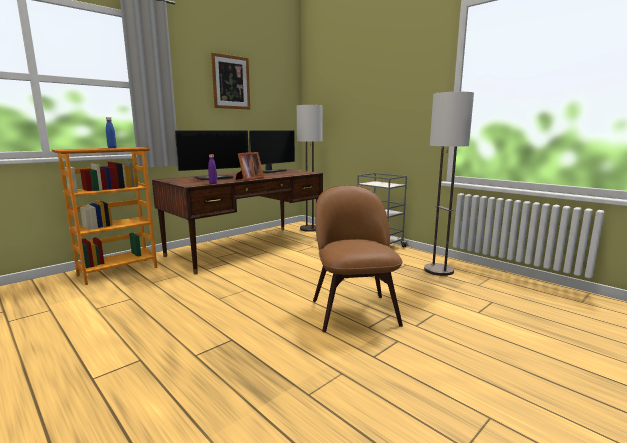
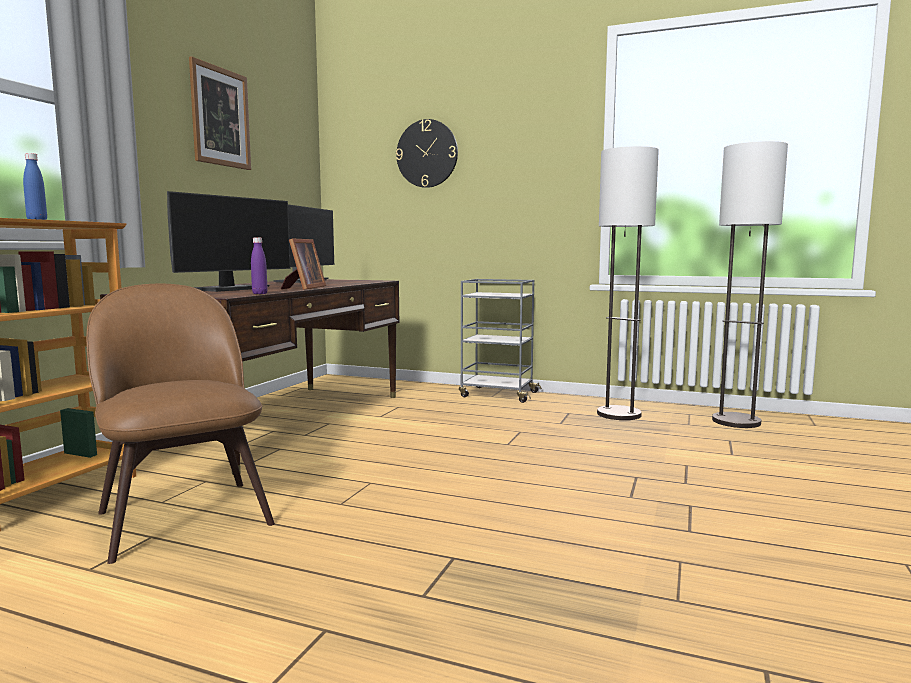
camera: 25 degrees left, 5 degrees down
(309, 229) = (356, 384): floor lamp -> floor lamp (735, 421)
(352, 94) = (427, 153): none -> wall clock
(353, 310) = (580, 480): brown chair -> brown chair (183, 515)

